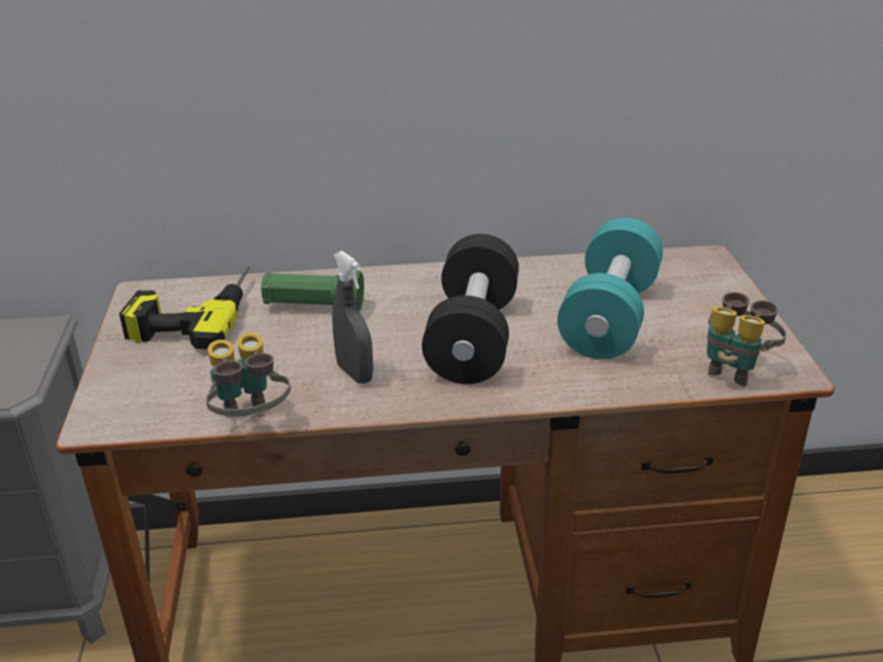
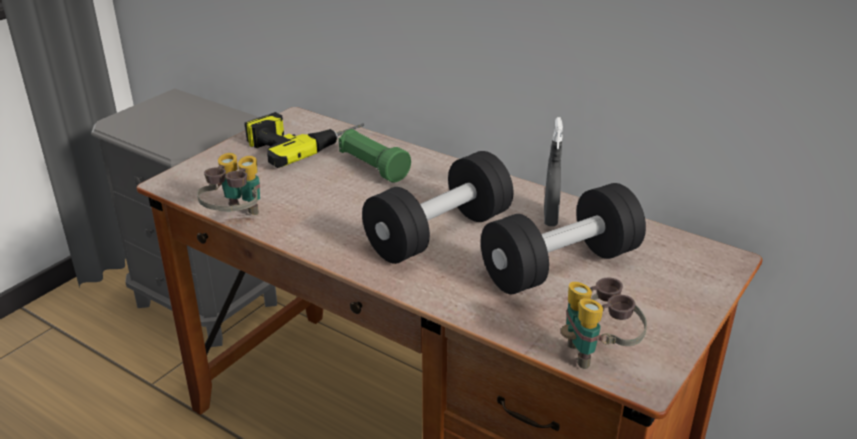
camera: 40 degrees right, 0 degrees up
(355, 373) = (332, 220): grey spray bottle -> grey spray bottle (550, 218)
(609, 318) = (560, 266): turquoise dumbbell -> black dumbbell

